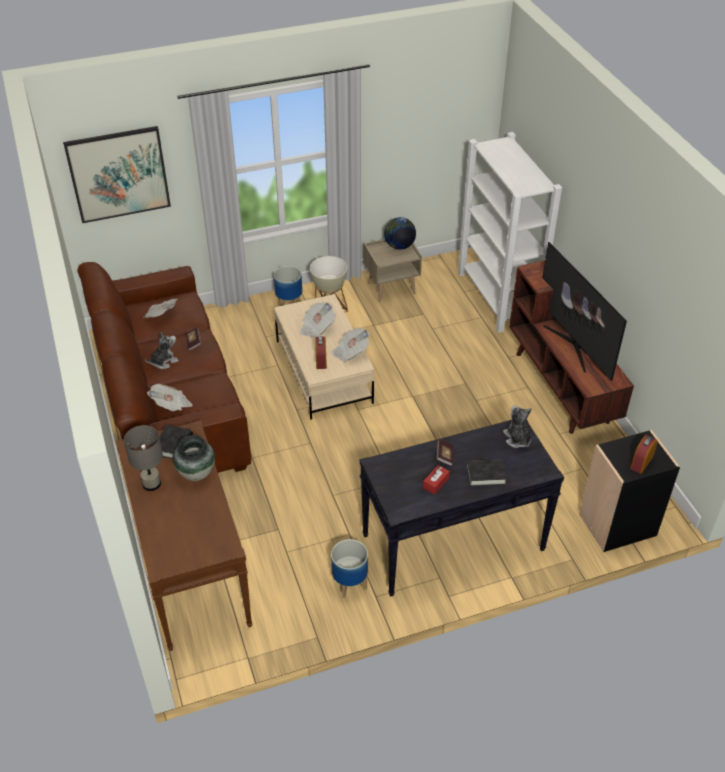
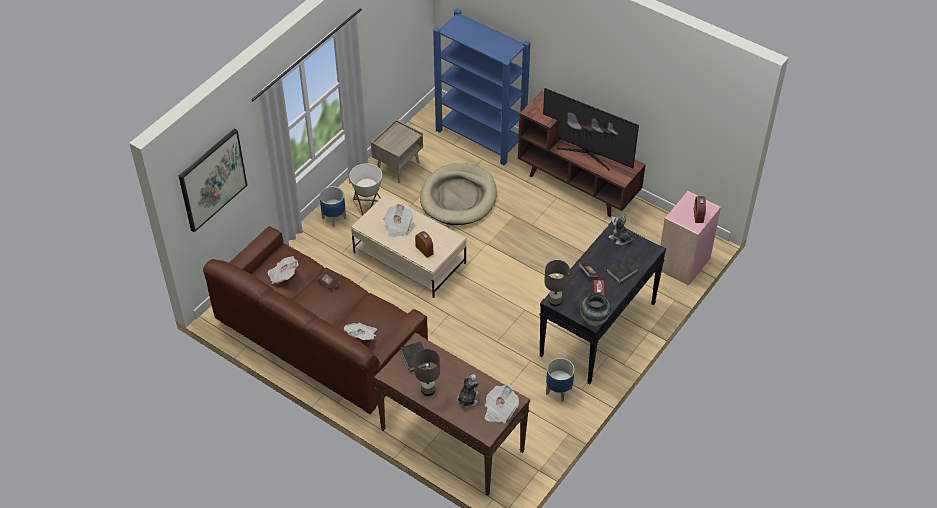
camera: 35 degrees left, 5 degrees up
(163, 361) = (322, 308): plush toy -> plush toy (467, 399)
(197, 473) = (449, 367): vase -> vase (594, 319)
(350, 352) = (438, 233): newspaper -> newspaper (499, 410)
(377, 465) = (554, 300): none -> grey table lamp
(399, 246) = (397, 131): globe -> none
(424, 340) = (458, 197): none -> beige dog bed
(498, 297) = (480, 137): white bookcase -> blue bookcase
(617, 525) = (683, 264): black bookcase -> pink bookcase

